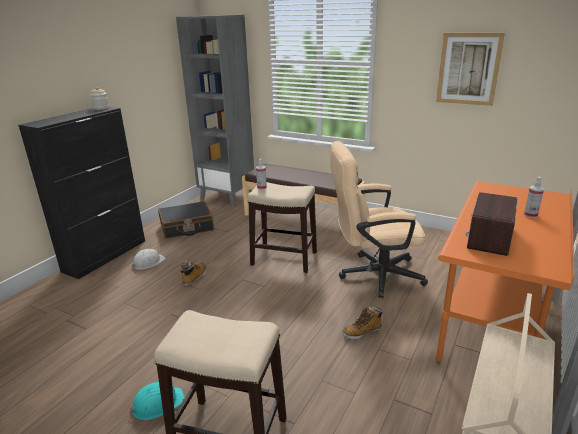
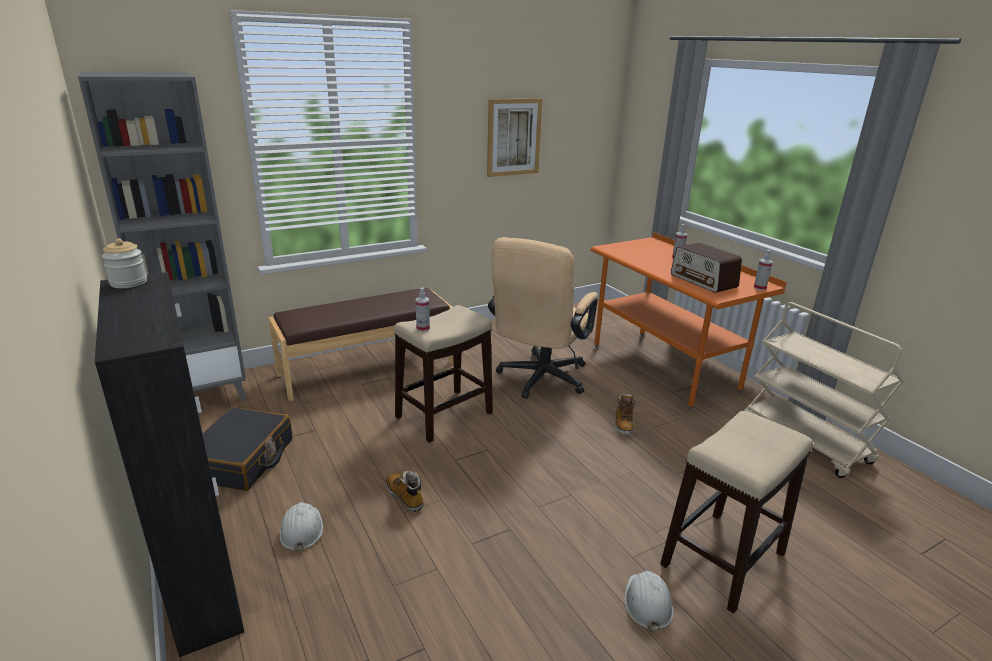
camera: 60 degrees left, 0 degrees up
(157, 404) = (647, 603): turquoise hard hat -> white hard hat
(533, 268) = (759, 288): none -> spray bottle

